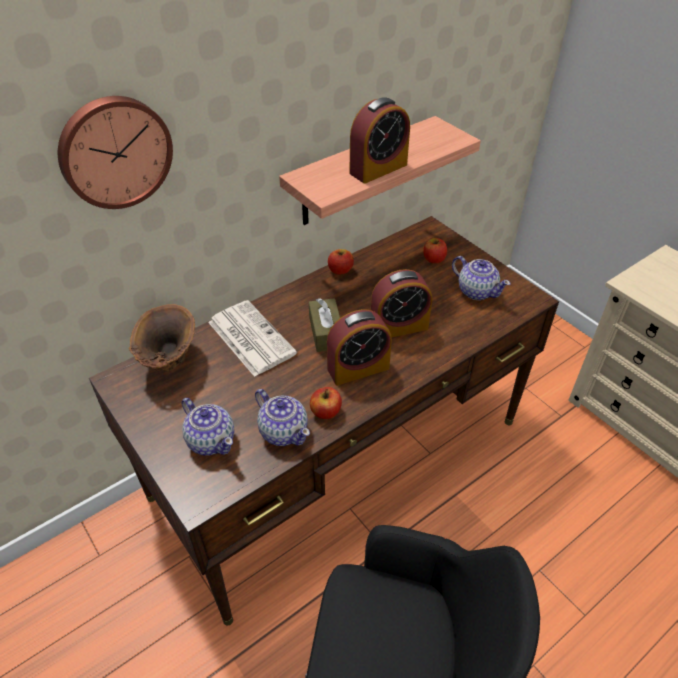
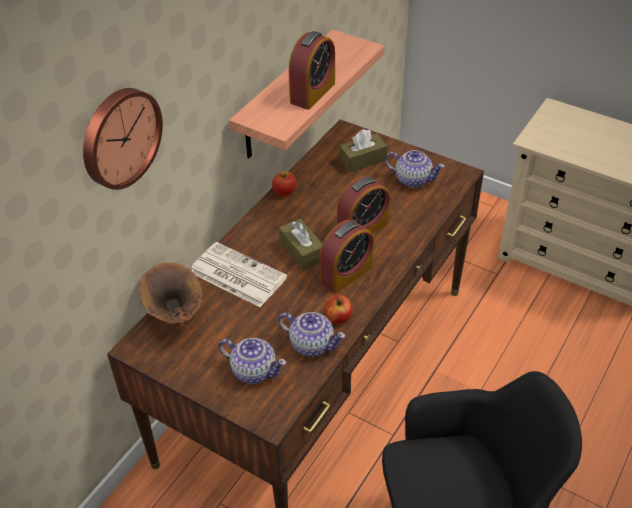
camera: 20 degrees left, 0 degrees up
(434, 259) = (362, 160): apple -> brown tissue box

